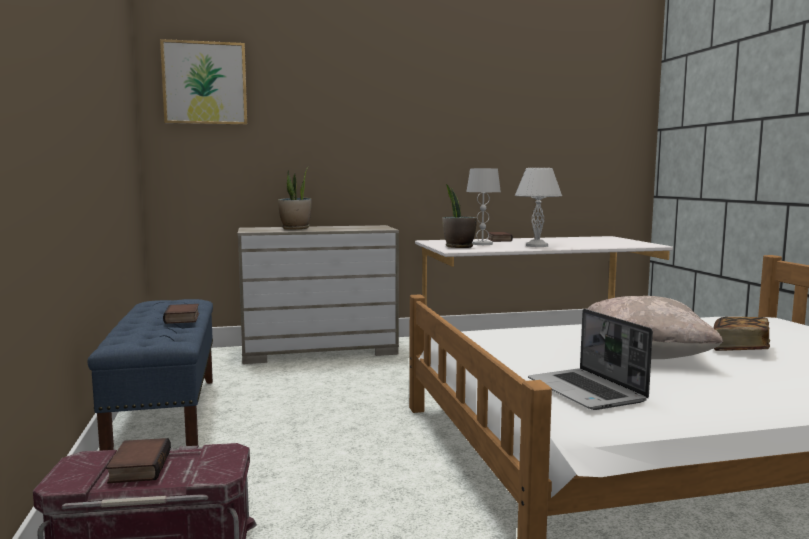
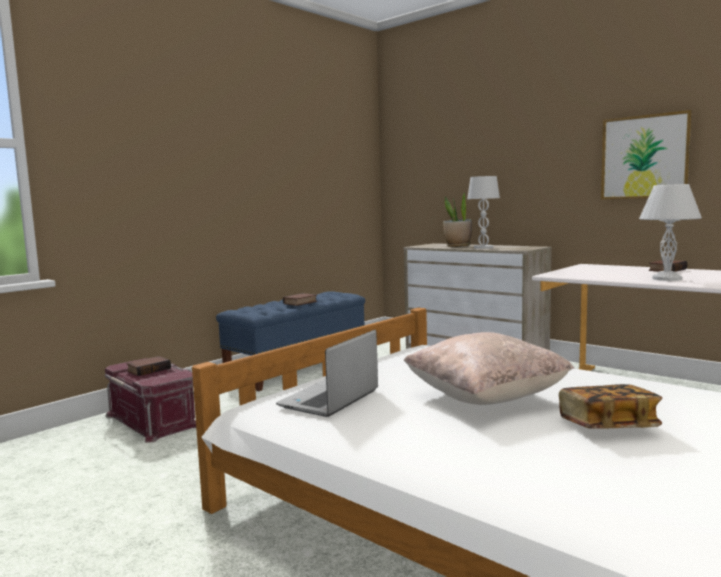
camera: 55 degrees right, 0 degrees up
(205, 83) = (417, 128): picture -> picture (645, 157)
(458, 247) = (574, 272): potted plant -> none
(482, 244) = (618, 272): white table lamp -> white table lamp (483, 248)

